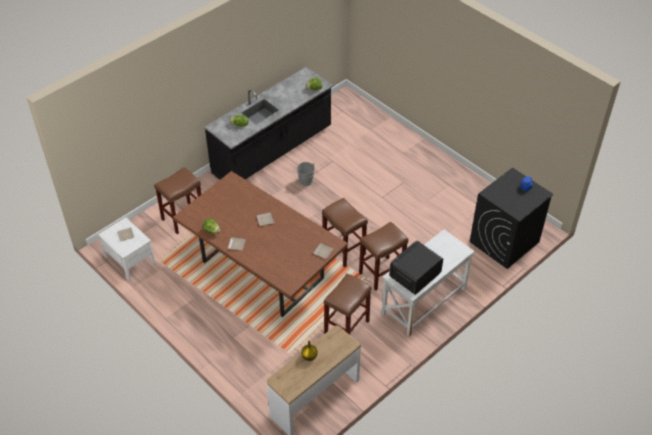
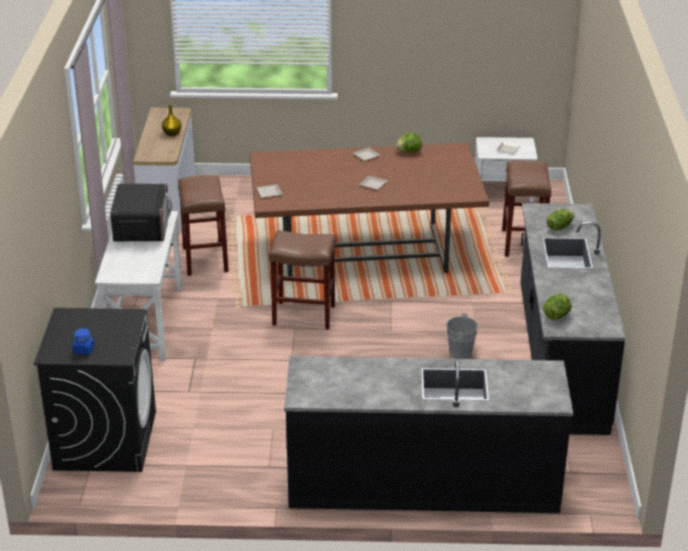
camera: 135 degrees right, 15 degrees down
(381, 273) = (229, 320): brown stool -> none
(399, 141) = (423, 483): none -> black counter

